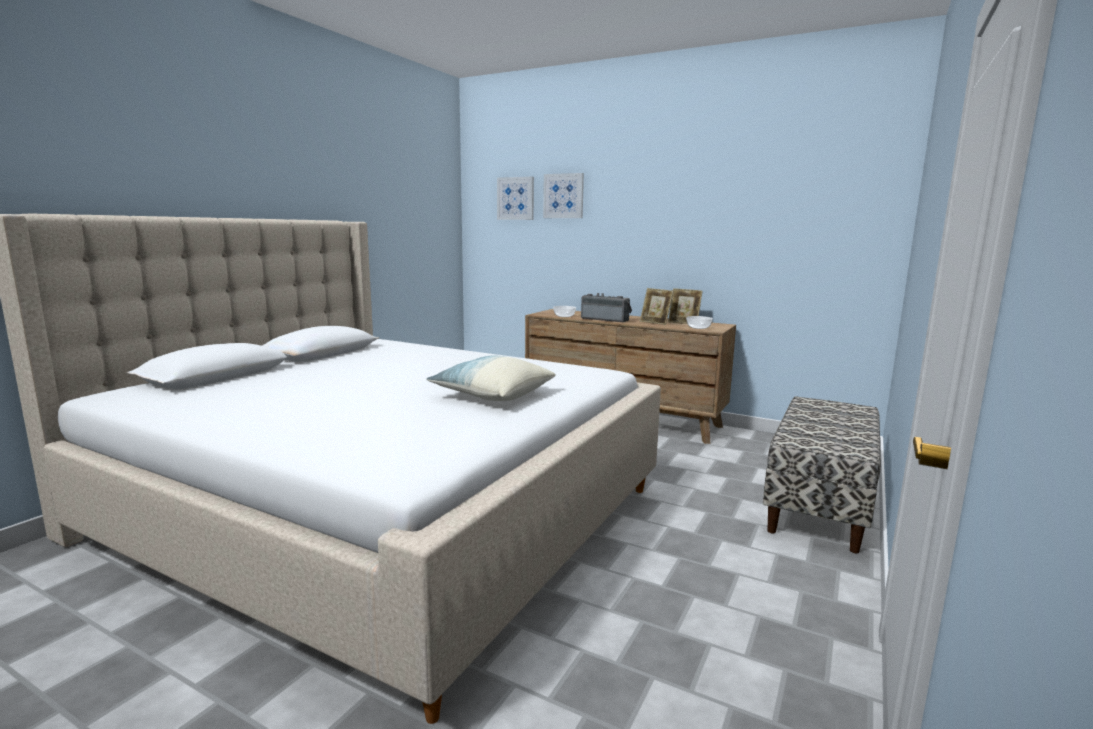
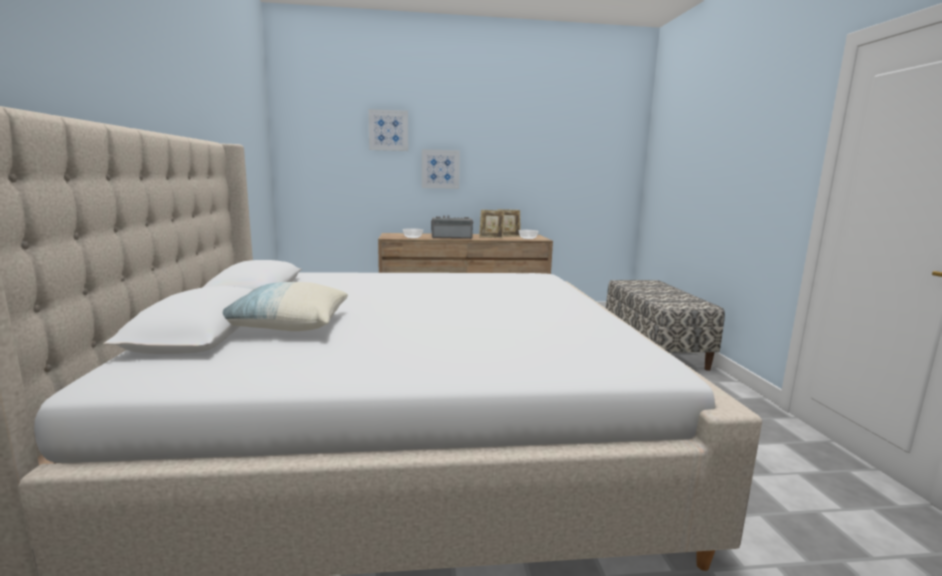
camera: 35 degrees left, 0 degrees up
(492, 395) = (526, 301): pillow -> pillow (287, 326)
(515, 198) = (337, 130): picture -> picture (440, 169)

